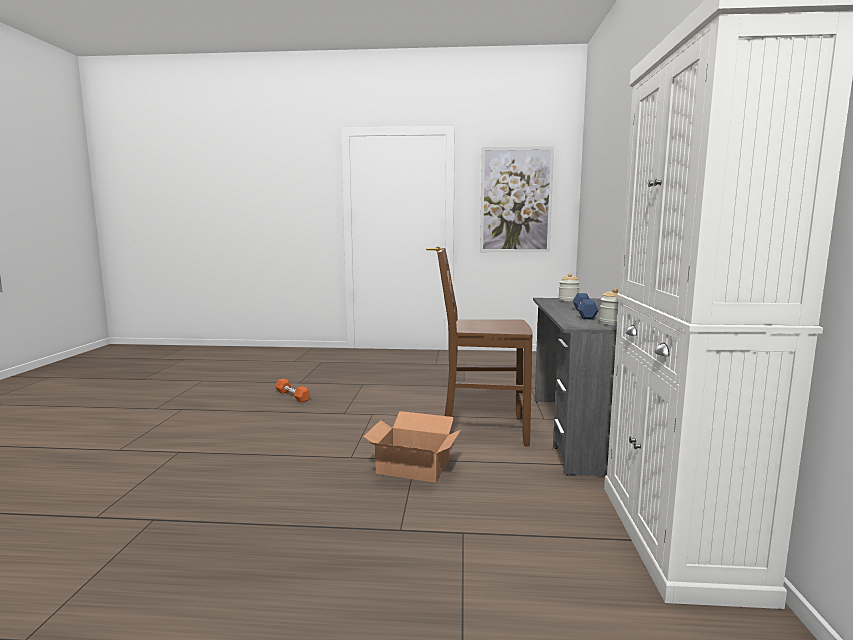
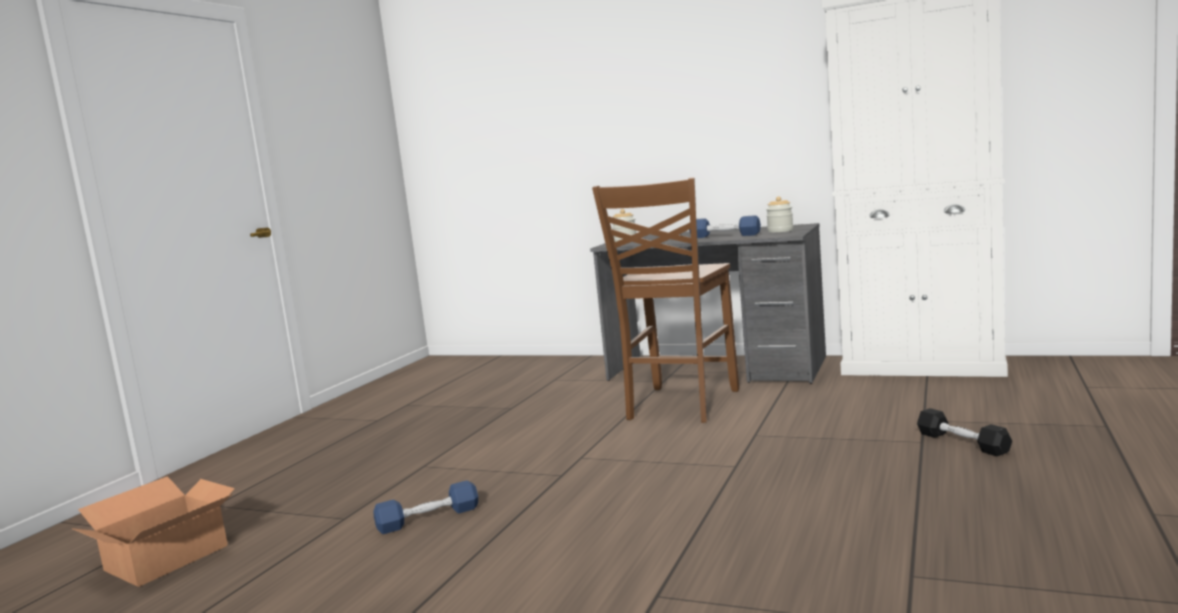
camera: 70 degrees left, 0 degrees up
(292, 396) = (428, 518): orange dumbbell -> blue dumbbell
(396, 551) = (962, 443): none -> black dumbbell
(413, 467) = (778, 436): cardboard box -> cardboard box (168, 558)
(516, 200) = (340, 140): picture -> none

